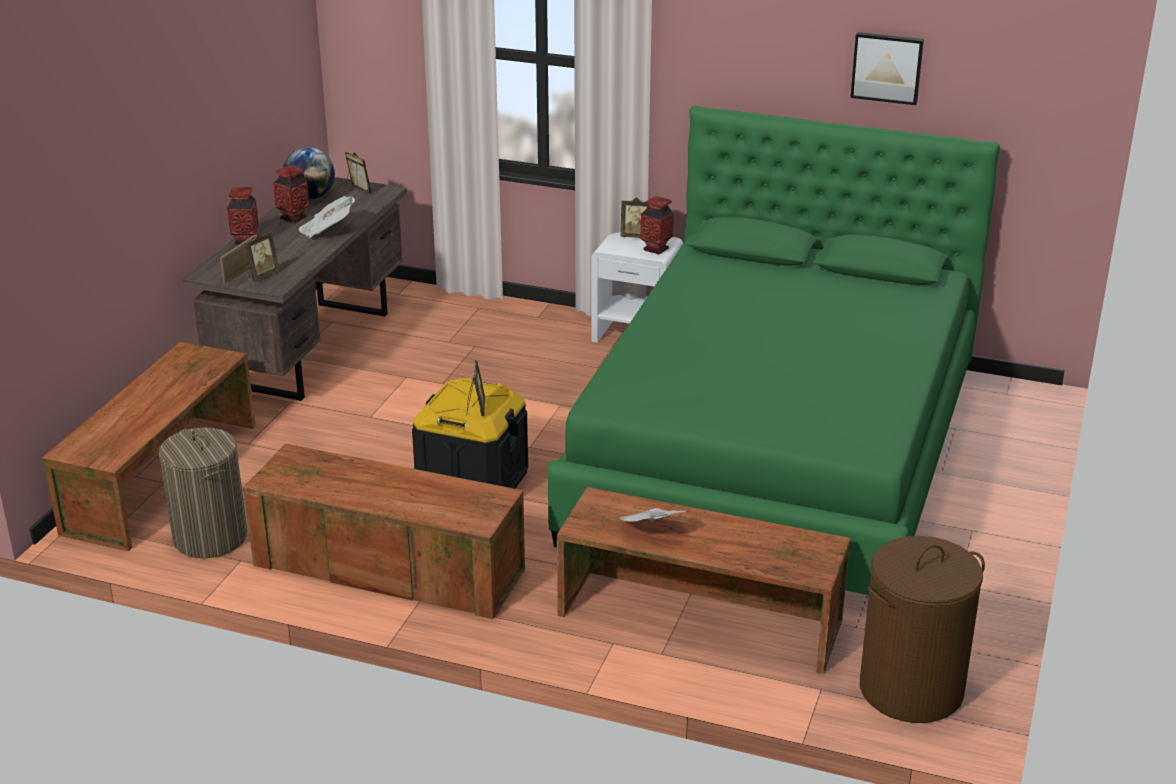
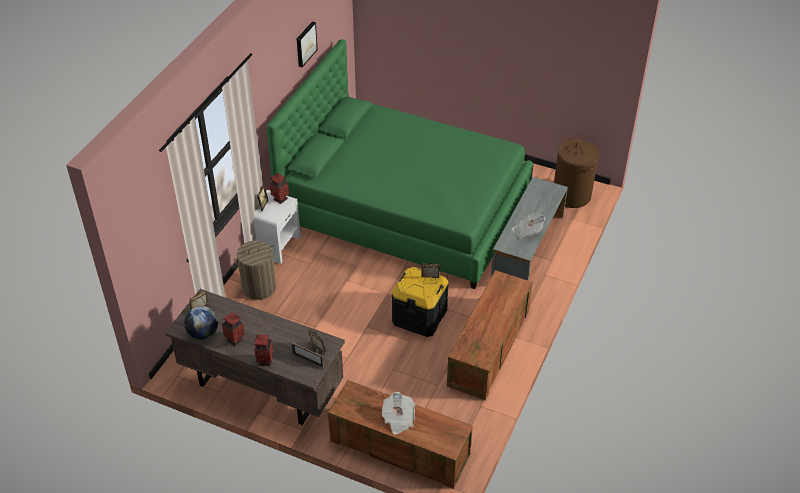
camera: 85 degrees left, 15 degrees up
(210, 537) = (460, 420): laundry basket -> laundry basket (259, 287)
(327, 231) = (258, 323): newspaper -> newspaper (398, 419)
(702, 616) = (527, 246): brown bench -> grey bench

